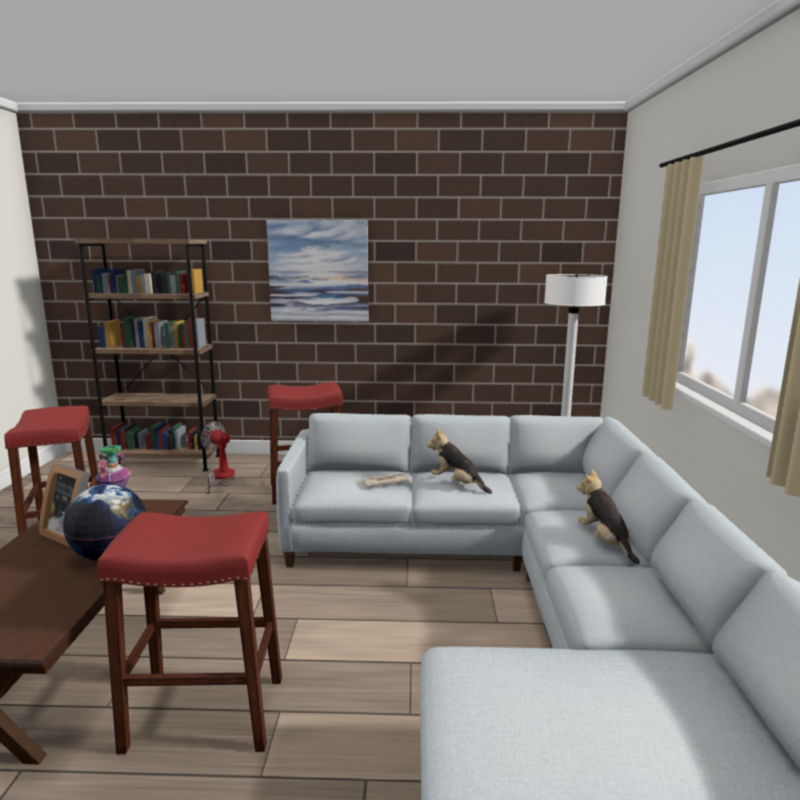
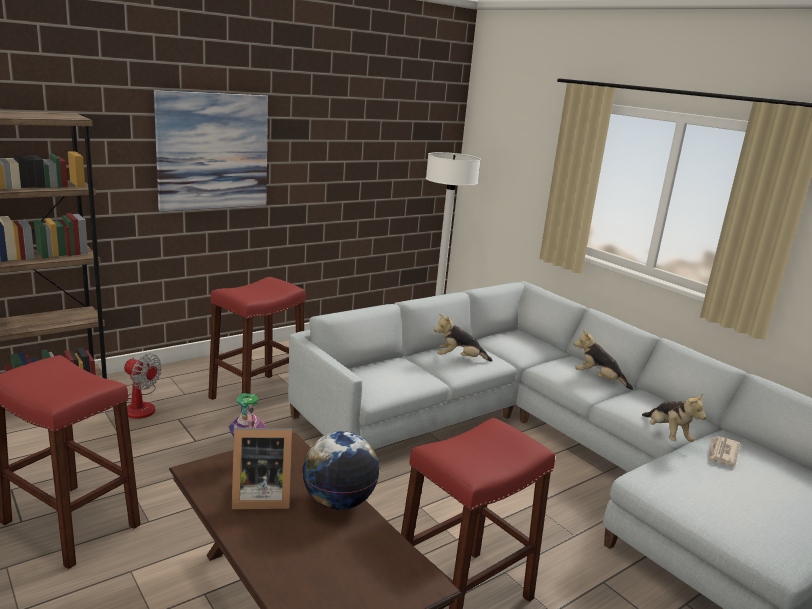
camera: 40 degrees left, 5 degrees up
(220, 478) = (141, 405): fan -> fan turned 150 degrees counterclockwise
(384, 482) = (408, 370): newspaper -> newspaper (722, 453)
(587, 625) = (667, 435): none -> plush toy

